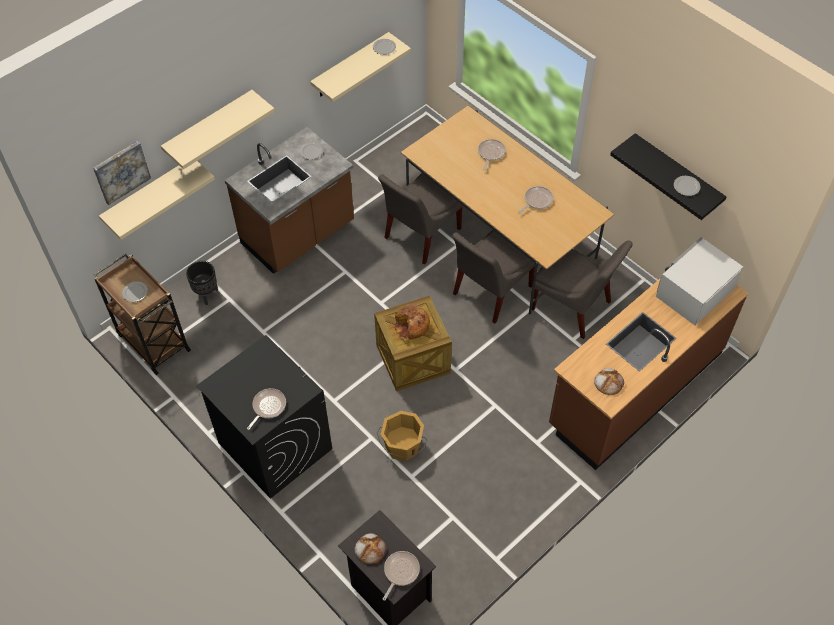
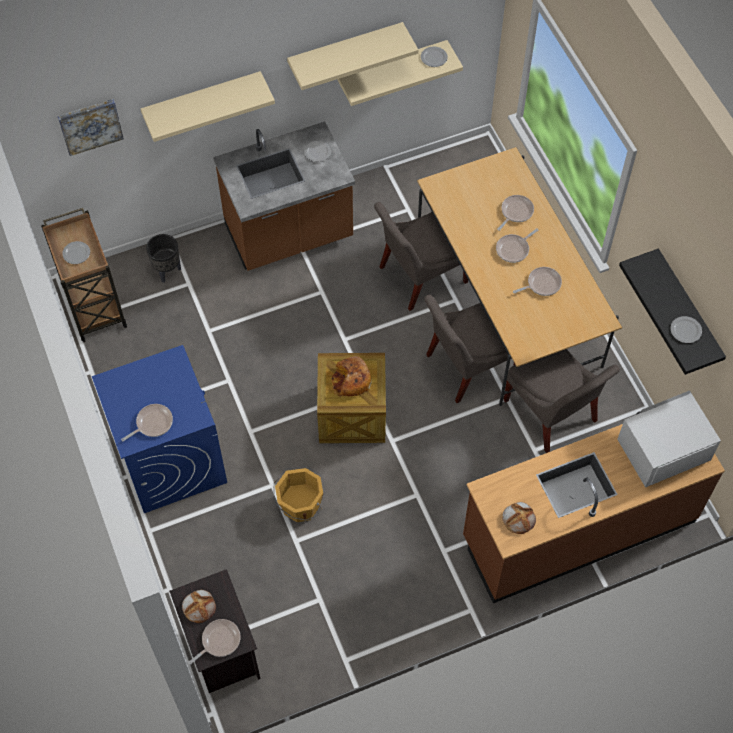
camera: 20 degrees right, 5 degrees up
(149, 195) = (121, 154): beige shelf -> beige shelf (345, 50)
(274, 445) = (170, 458): black washing machine -> blue washing machine
(502, 181) = (514, 249): none -> frying pan

